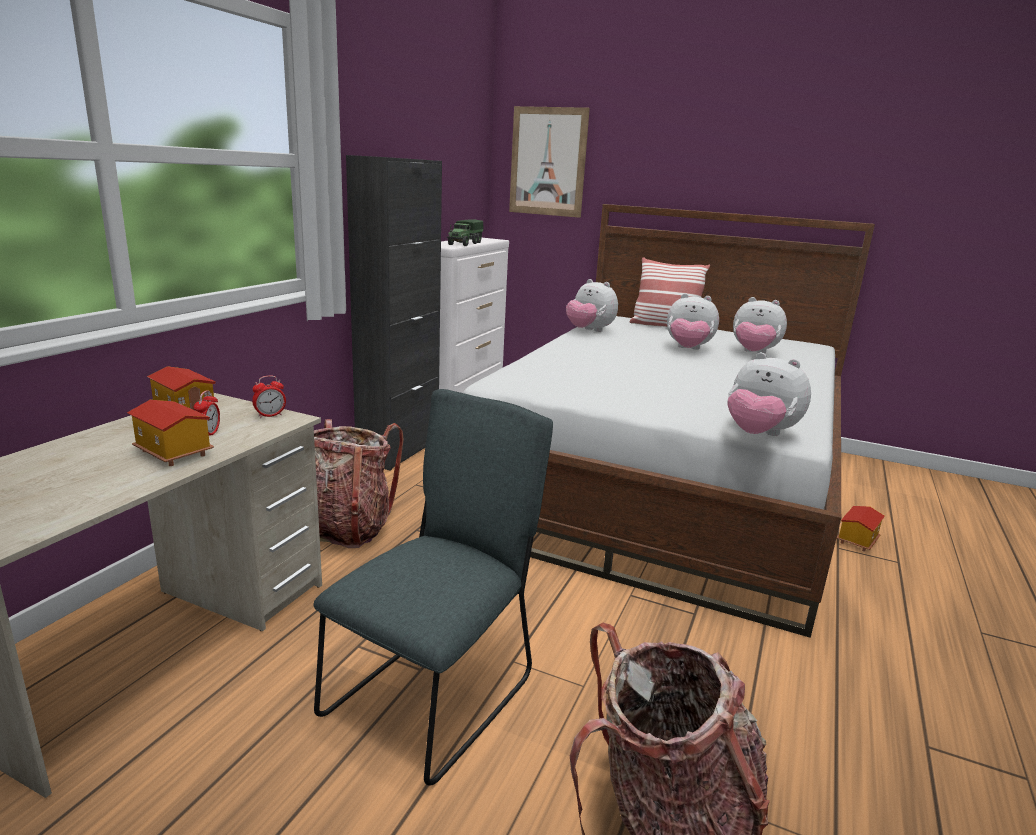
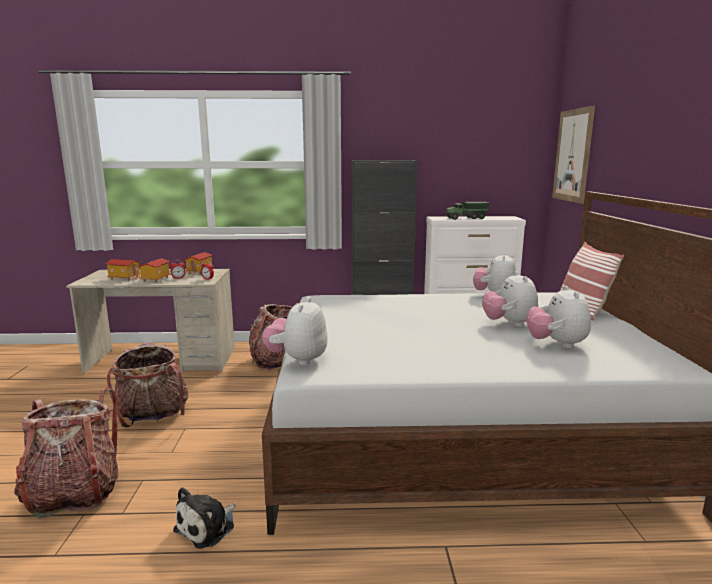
camera: 65 degrees right, 5 degrees down
(436, 692) = (153, 416): grey chair -> backpack
(789, 679) = (208, 527): none -> plush toy
(856, 540) = (478, 560): toy house -> toy house (125, 278)

